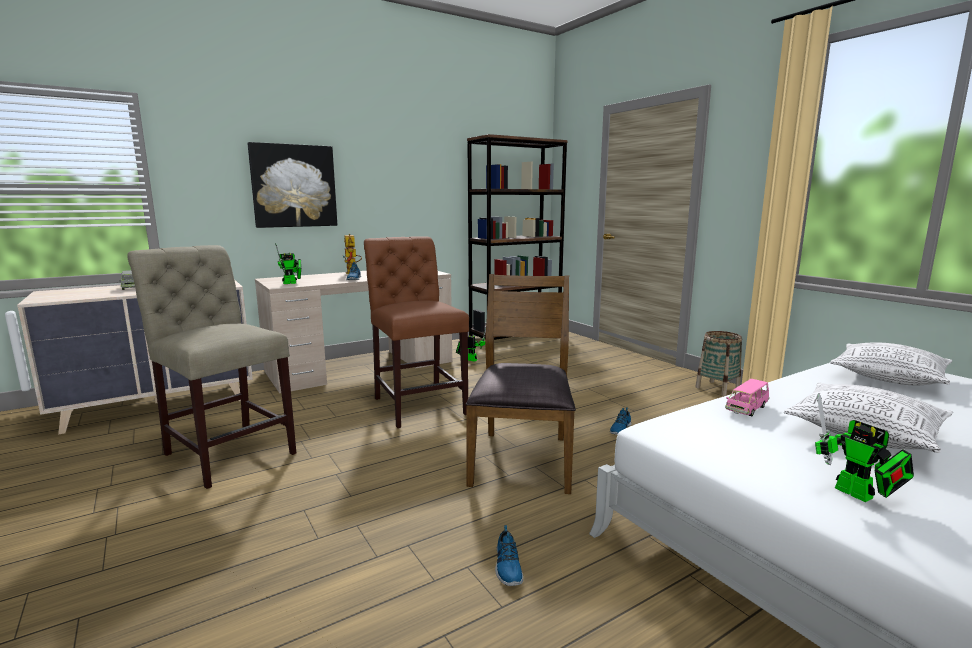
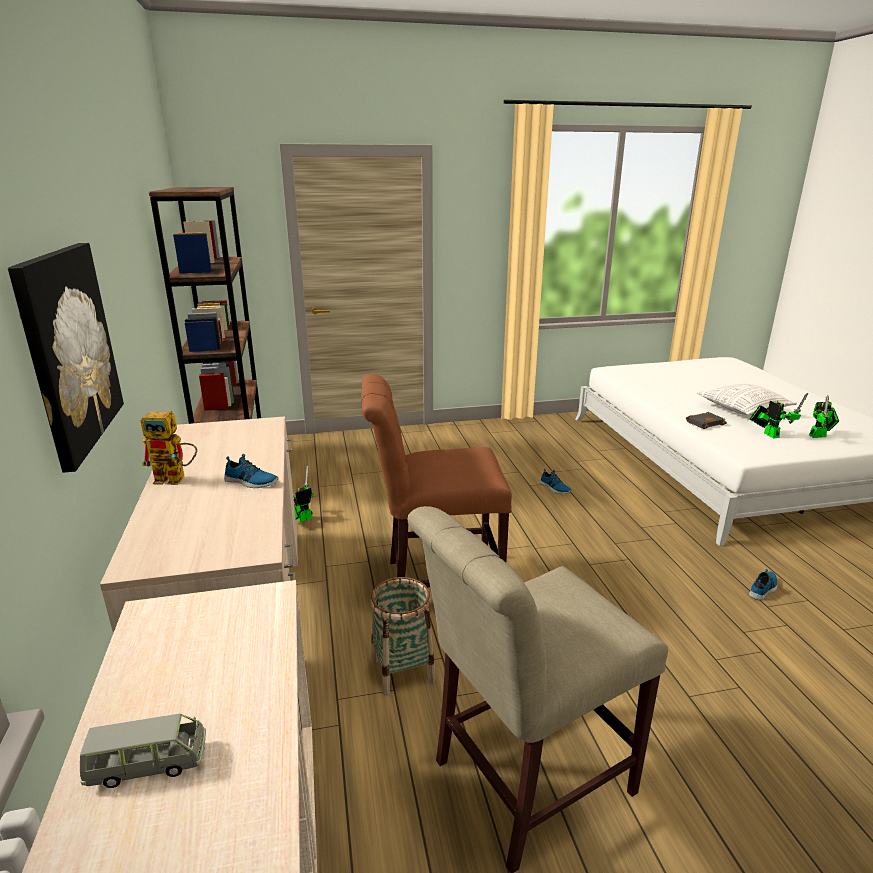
camera: 70 degrees left, 10 degrees up
(292, 283) = (232, 538): toy robot -> toy robot (769, 434)
(507, 566) = (763, 588): shoe -> shoe turned 60 degrees counterclockwise
(522, 459) = (601, 546): brown chair -> none
(717, 388) = (490, 427): basket -> basket (402, 670)
(746, 409) = (705, 422): pink toy car -> black book
(889, 377) = (646, 376): pillow -> none

